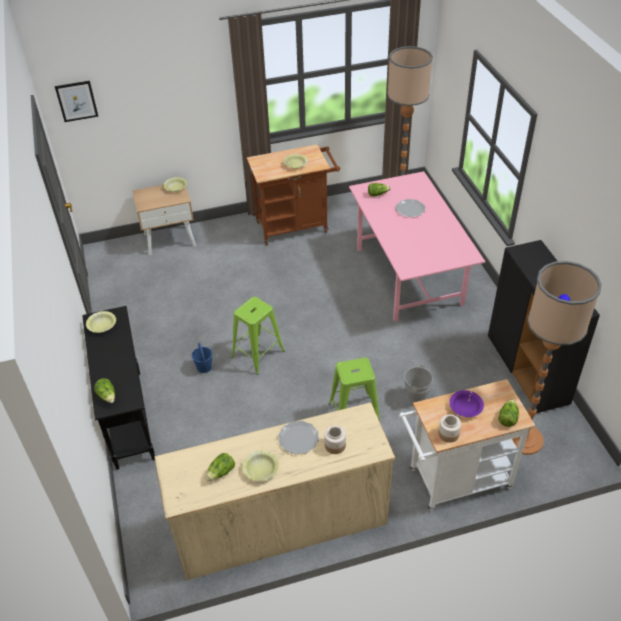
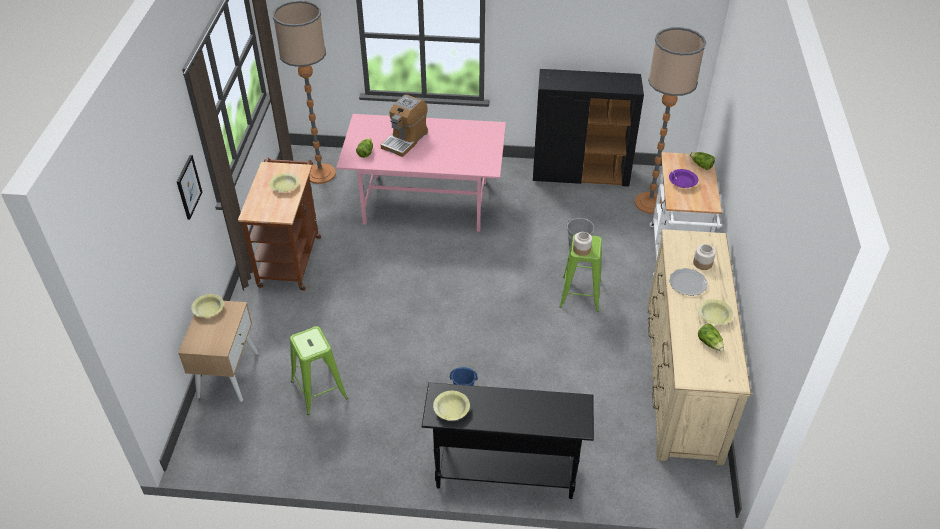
camera: 70 degrees left, 0 degrees up
(76, 101) = (121, 281): picture -> picture (188, 187)
(107, 396) = (565, 422): lettuce -> none
(257, 354) = (468, 342): green stool -> green stool (319, 390)
(410, 209) = (405, 140): plate -> coffee machine
(448, 434) = (706, 200): jar -> jar (582, 249)

